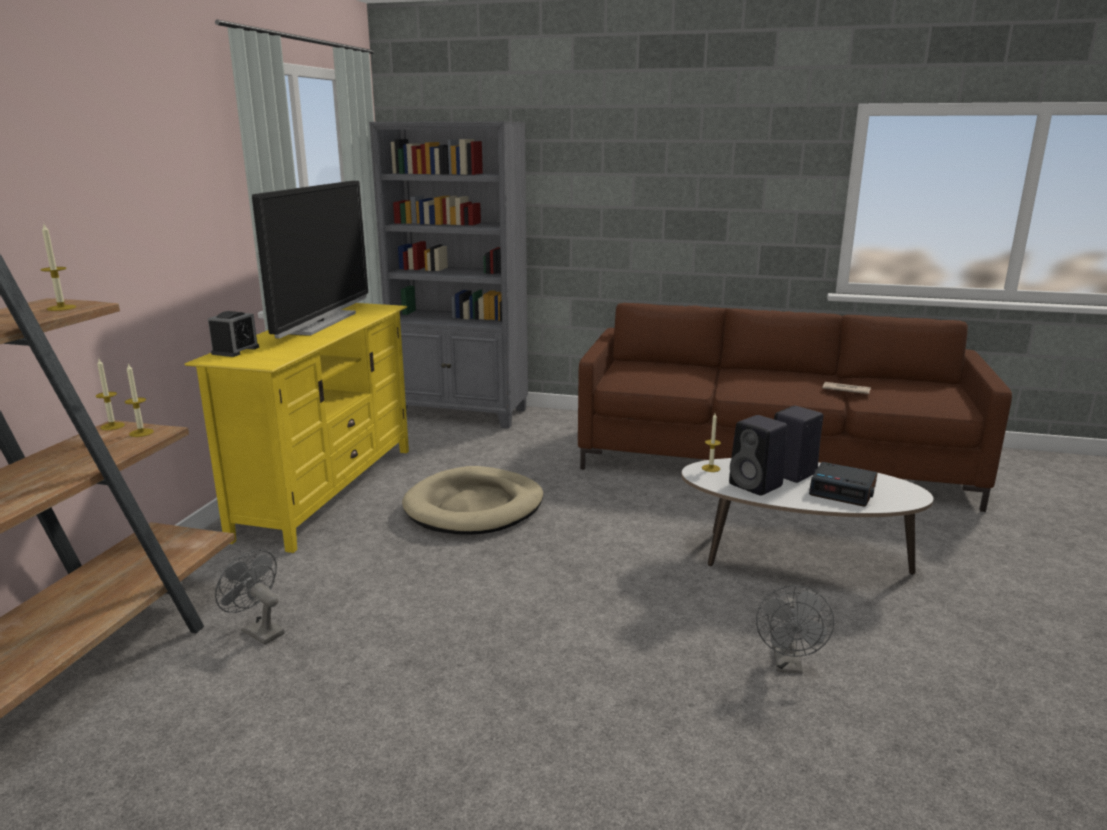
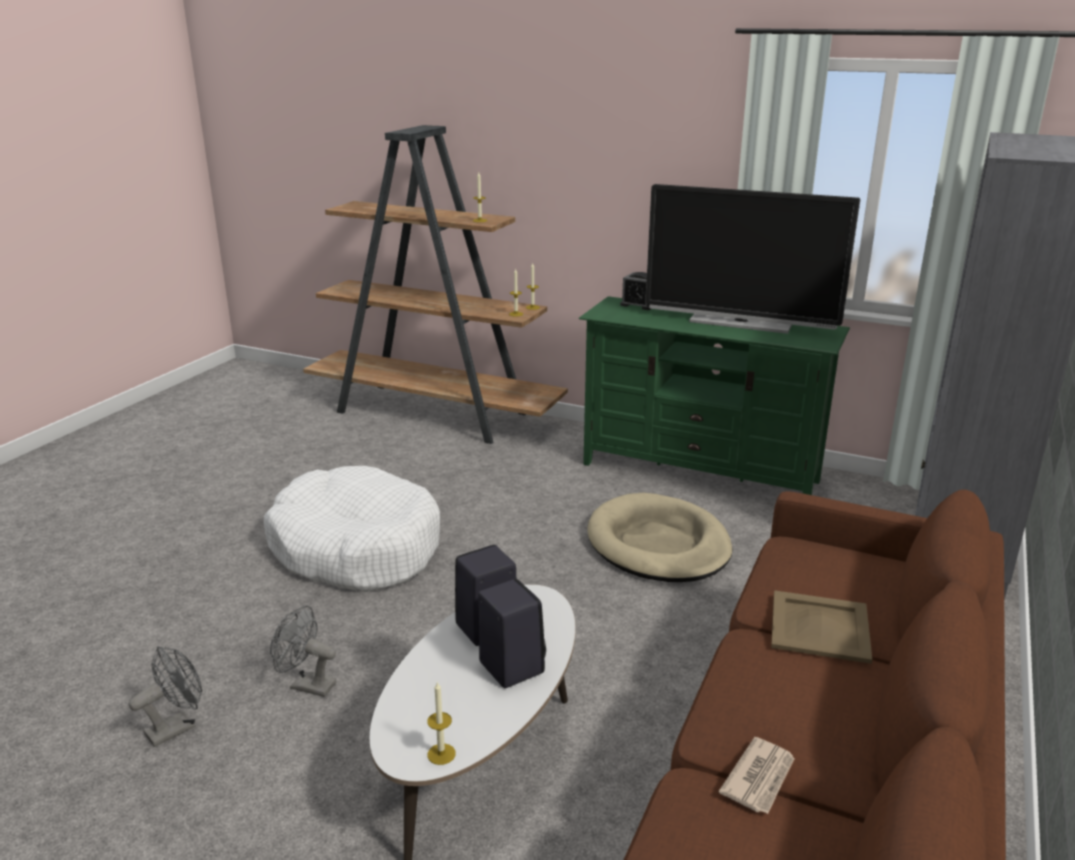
camera: 100 degrees right, 5 degrees up
(258, 631) = (478, 460): grey fan -> grey fan (177, 727)
(327, 491) = (700, 472): yellow tv stand -> green tv stand
(518, 694) = (356, 548): none -> white dog bed
(707, 377) = (819, 627): none -> beige tray
(711, 468) = (545, 607): candle -> candle (441, 754)
(843, 491) = (443, 694): alarm clock -> none

